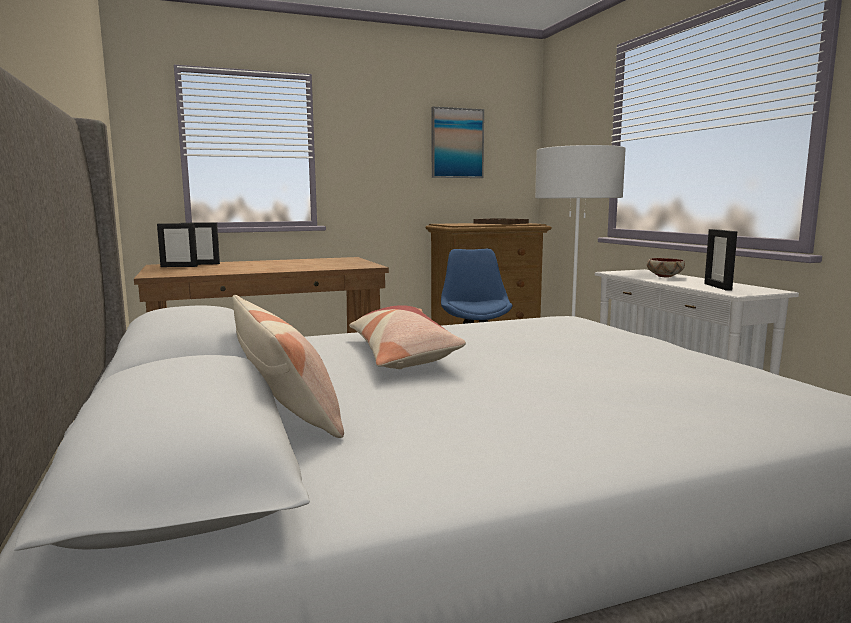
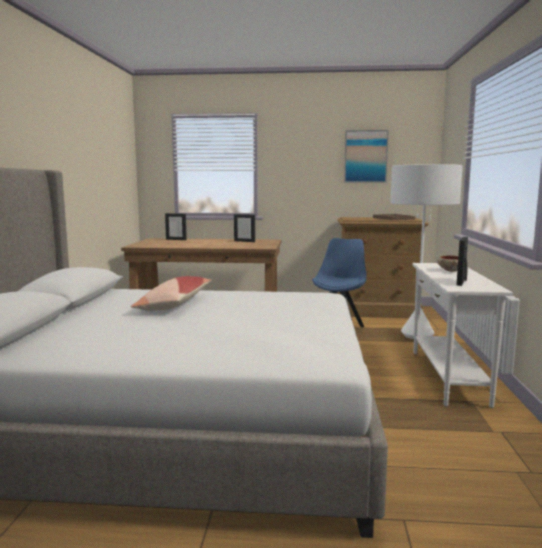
camera: 25 degrees right, 0 degrees up
(179, 266) = (160, 240): picture frame -> picture frame (244, 241)
(283, 406) = (71, 320): pillow -> none

